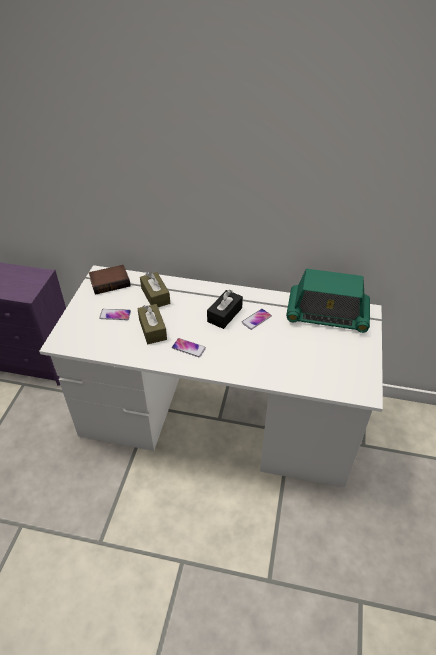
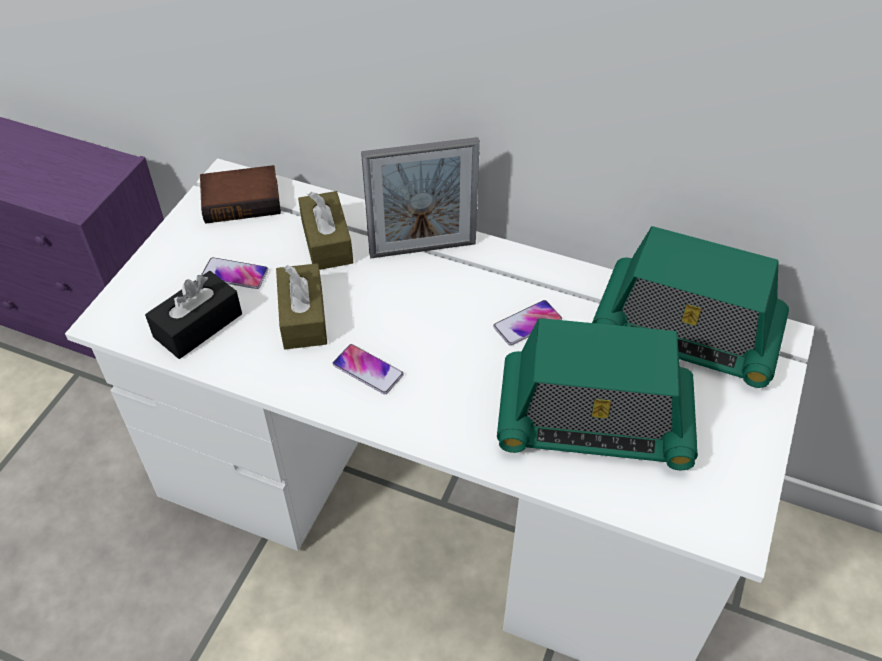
camera: 10 degrees right, 5 degrees up
(201, 294) = (422, 249): none -> picture frame
(224, 314) = (462, 303): black tissue box -> black tissue box (198, 325)
(295, 356) = (594, 421): none -> radio

